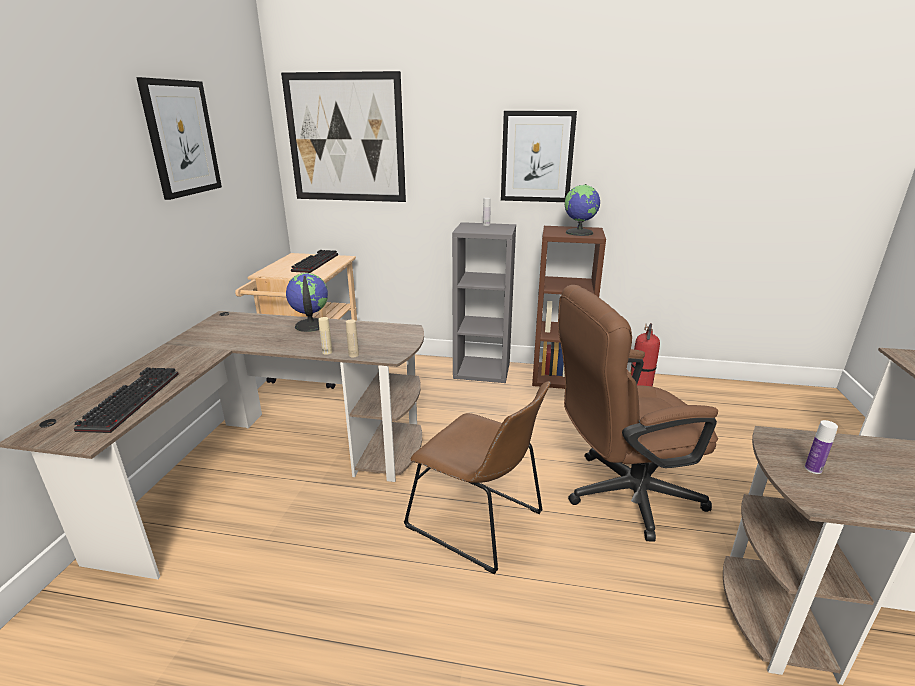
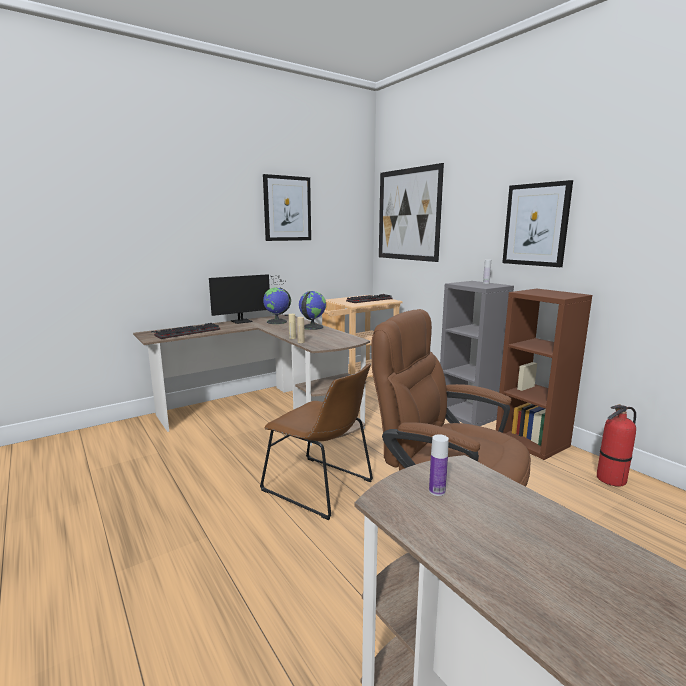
camera: 45 degrees right, 10 degrees down
(180, 344) = (245, 321): none -> monitor
(479, 522) = (321, 487): brown chair -> brown chair turned 45 degrees counterclockwise
(580, 232) = (552, 294): globe -> globe (277, 322)

